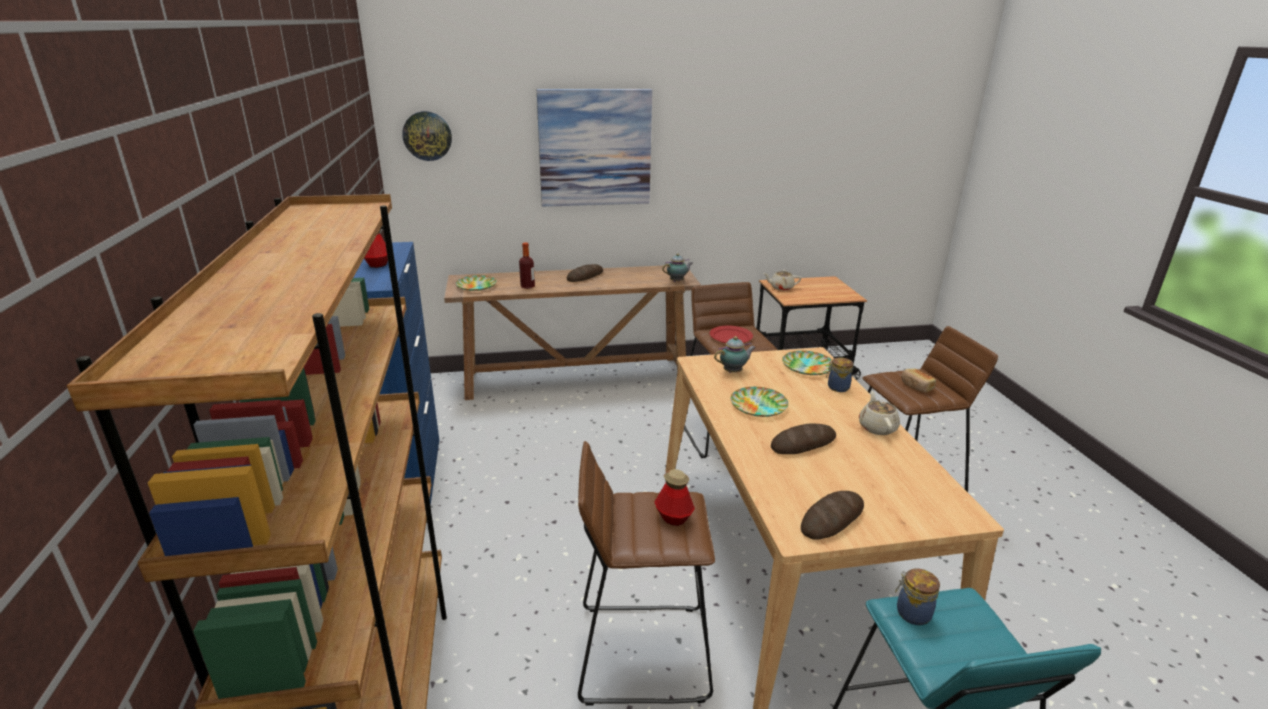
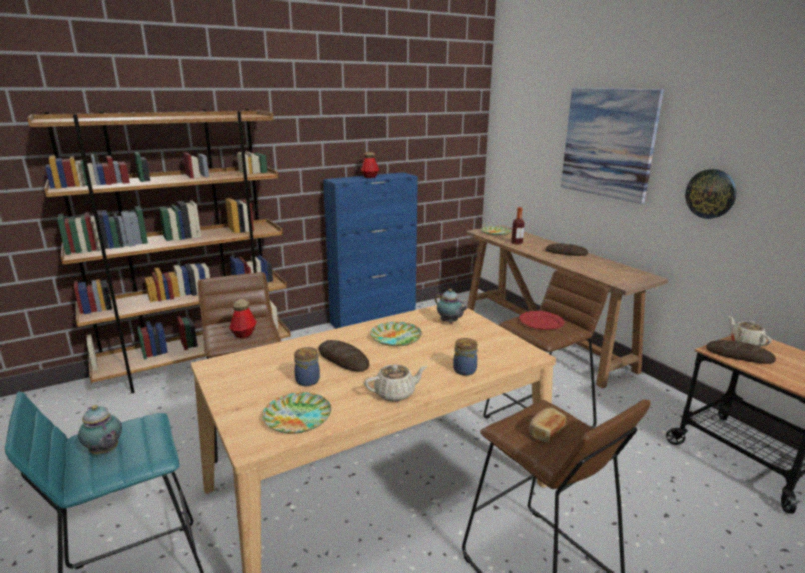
camera: 70 degrees right, 5 degrees down
(427, 136) = (509, 121): wall clock -> wall clock (710, 194)
(677, 281) = (616, 281): teapot -> teapot (105, 451)
(807, 366) = (496, 352): plate -> plate (297, 416)
(832, 519) = (236, 377): bread -> bread (739, 356)
(911, 613) = (143, 427): jar -> jar (308, 380)

